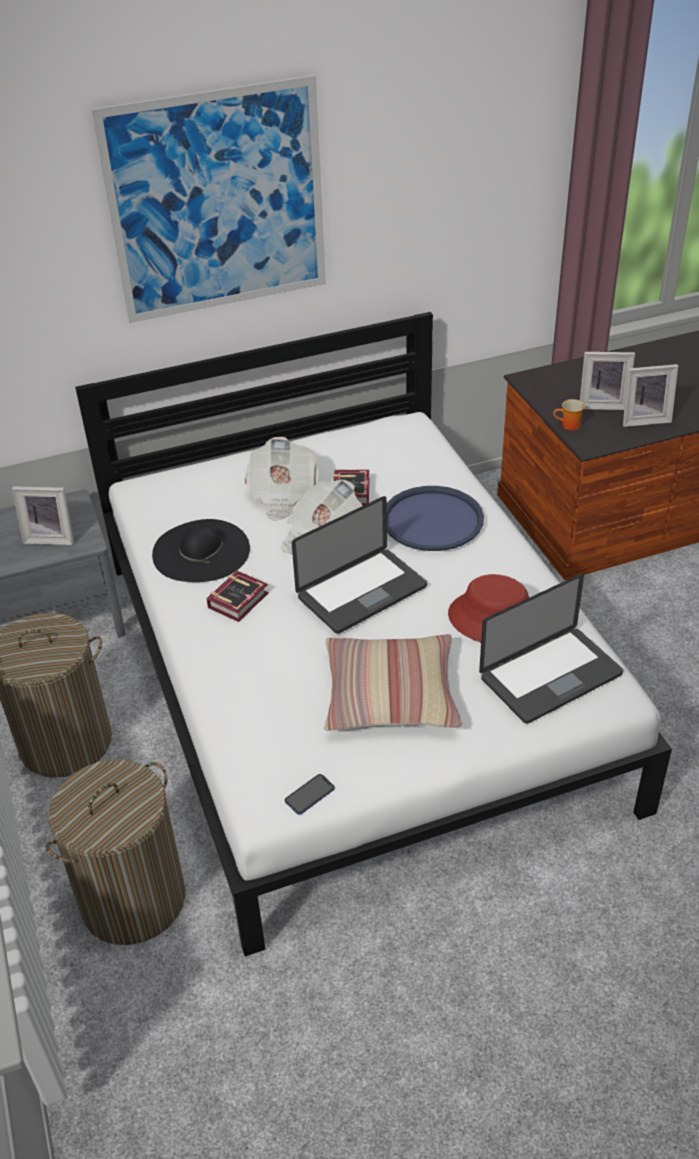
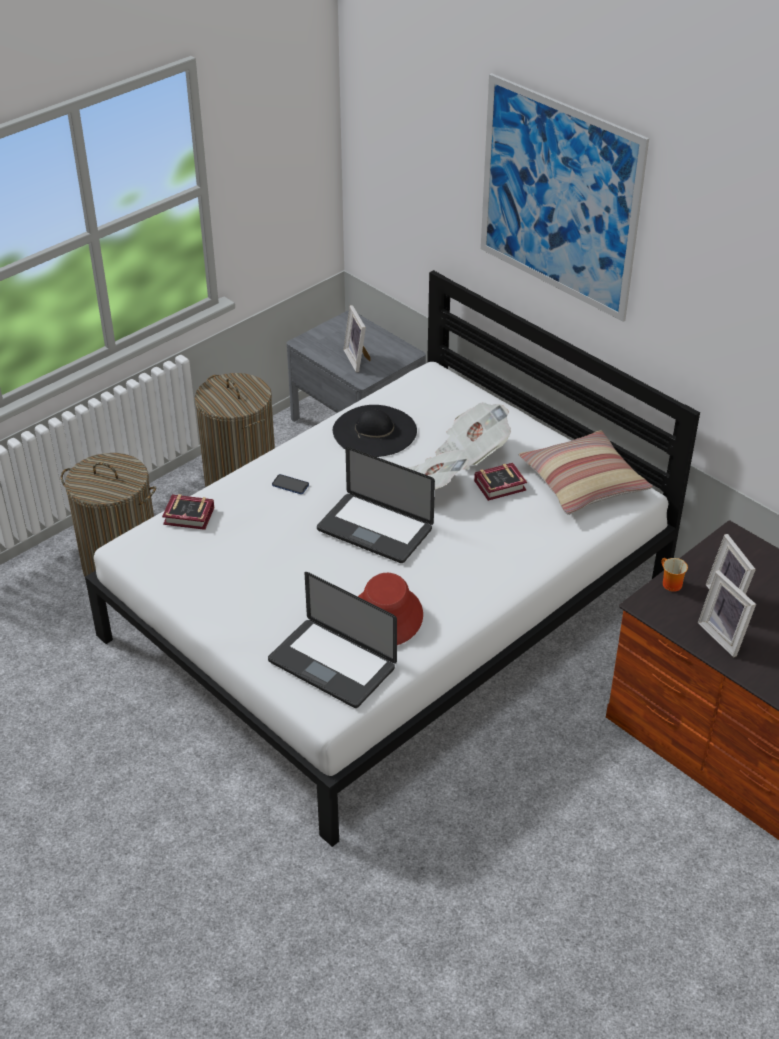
camera: 65 degrees right, 0 degrees up
(241, 599) = (330, 469): book -> book (190, 517)
(309, 795) = (148, 565): phone -> phone (290, 485)
(390, 694) = (267, 578): pillow -> pillow (583, 483)
(432, 520) = (493, 543): blue tray -> none

